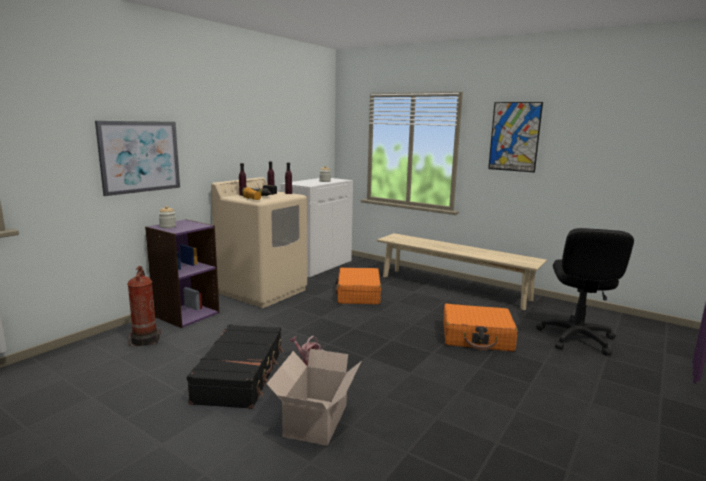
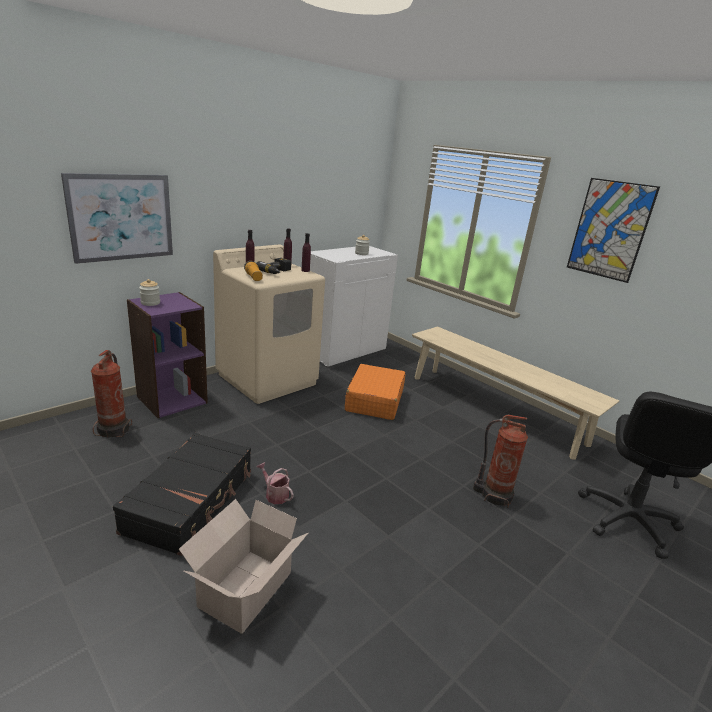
camera: 10 degrees right, 10 degrees up
(477, 337) = (494, 494): orange suitcase -> fire extinguisher

